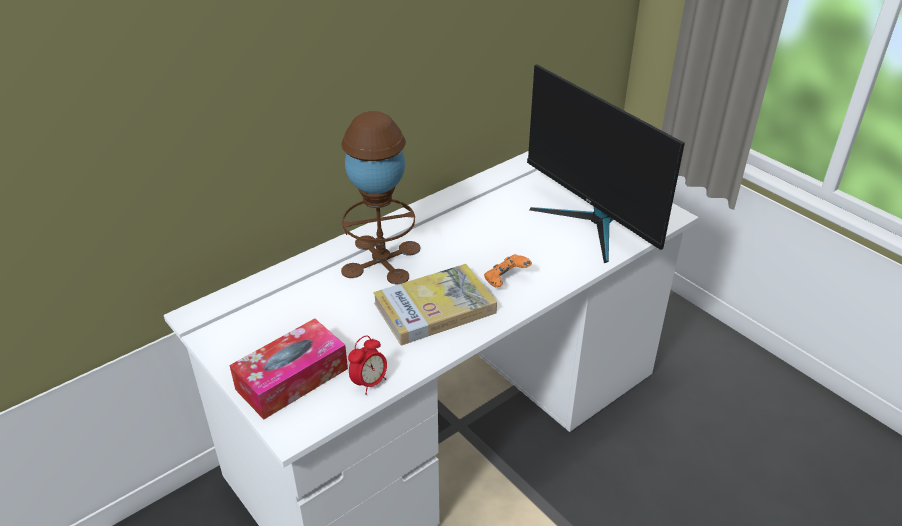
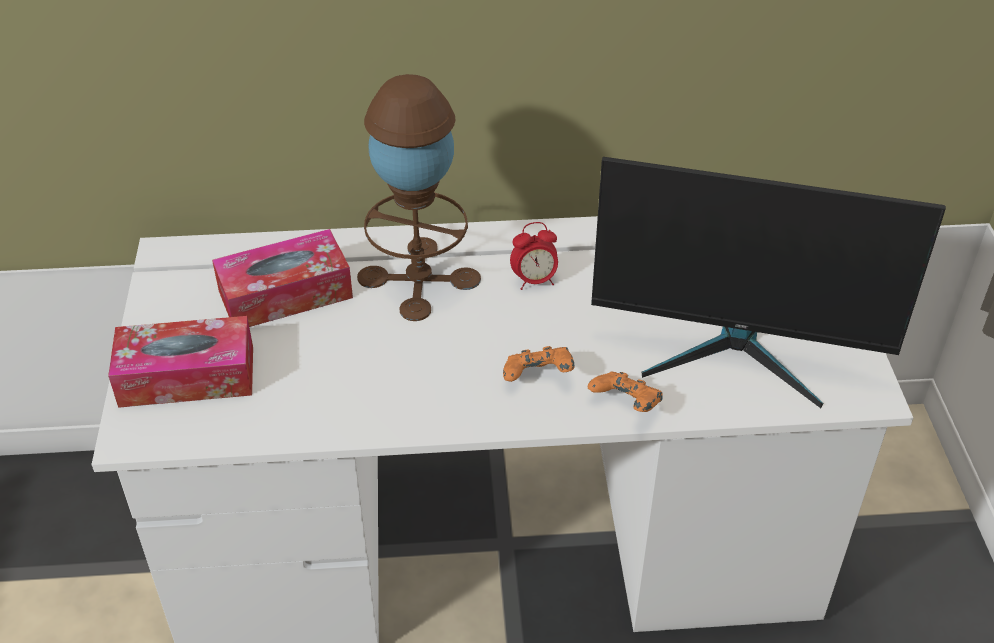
camera: 35 degrees right, 5 degrees up
(306, 304) = (285, 294): none -> tissue box
(369, 383) = (257, 424): alarm clock -> alarm clock (534, 281)
(435, 308) = (417, 370): book -> none
(565, 273) = (625, 405): none -> orange game controller
(591, 223) = (737, 353): monitor -> monitor turned 75 degrees counterclockwise

